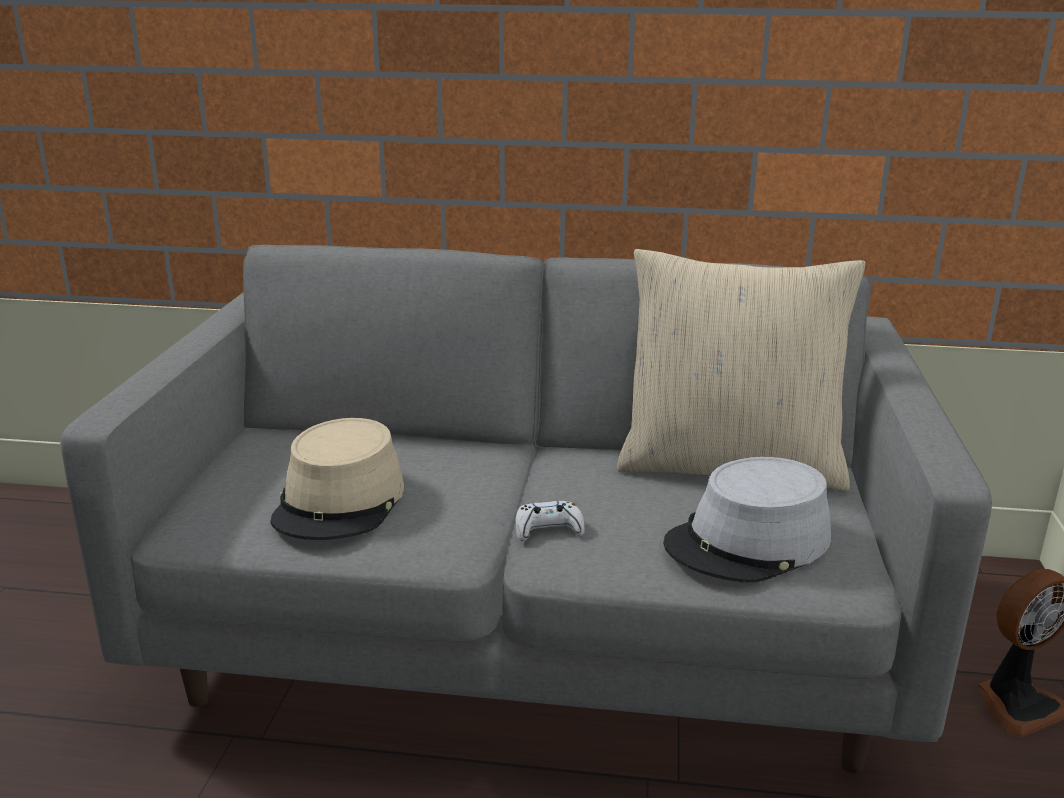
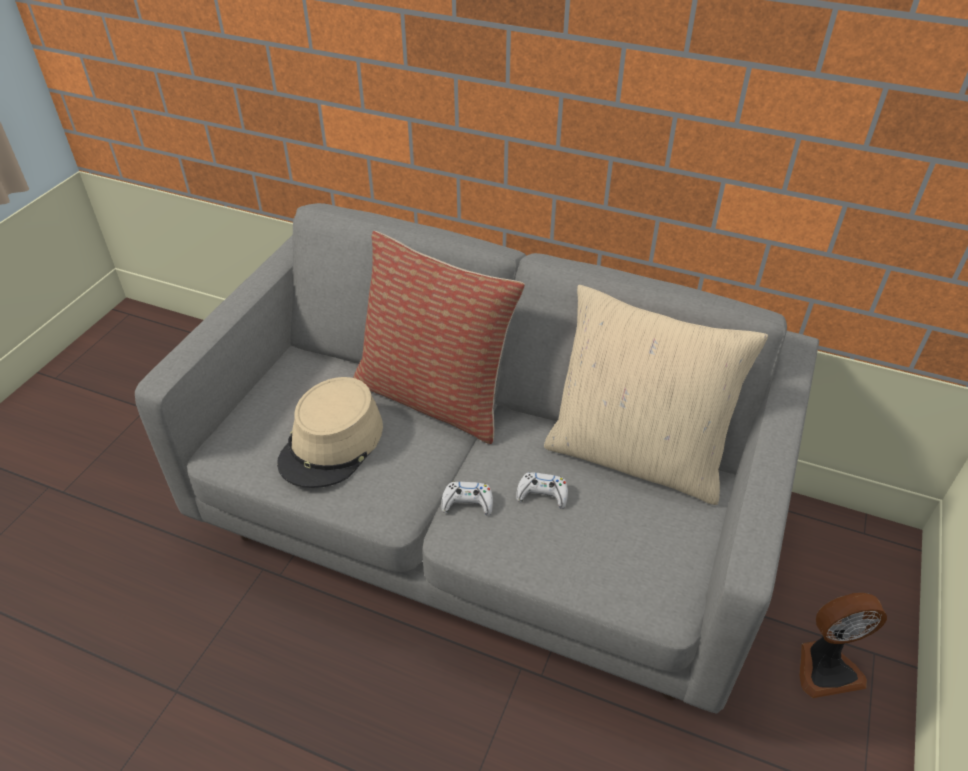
camera: 15 degrees right, 20 degrees up
(457, 446) = (435, 396): none -> pillow
(638, 509) = (542, 494): none -> white game controller
(748, 542) = (610, 547): grey hat -> none

